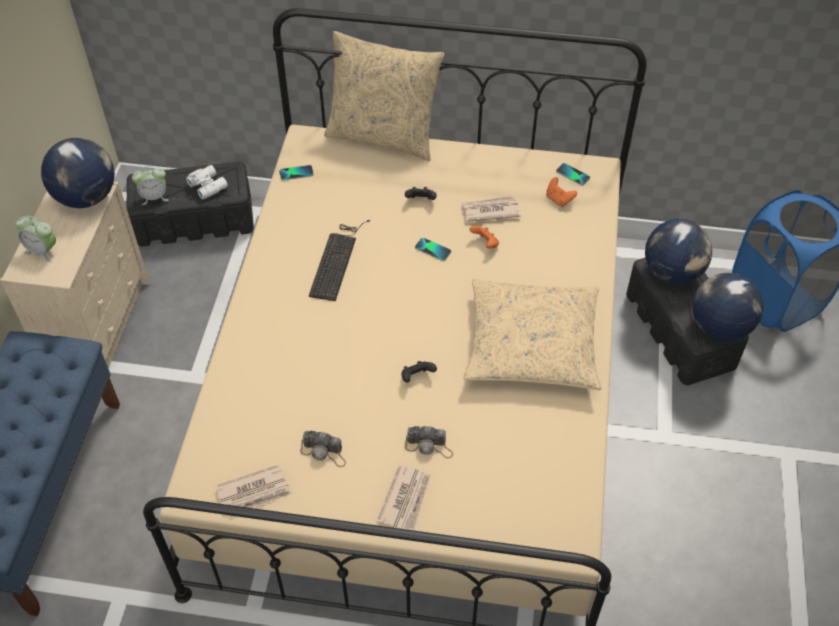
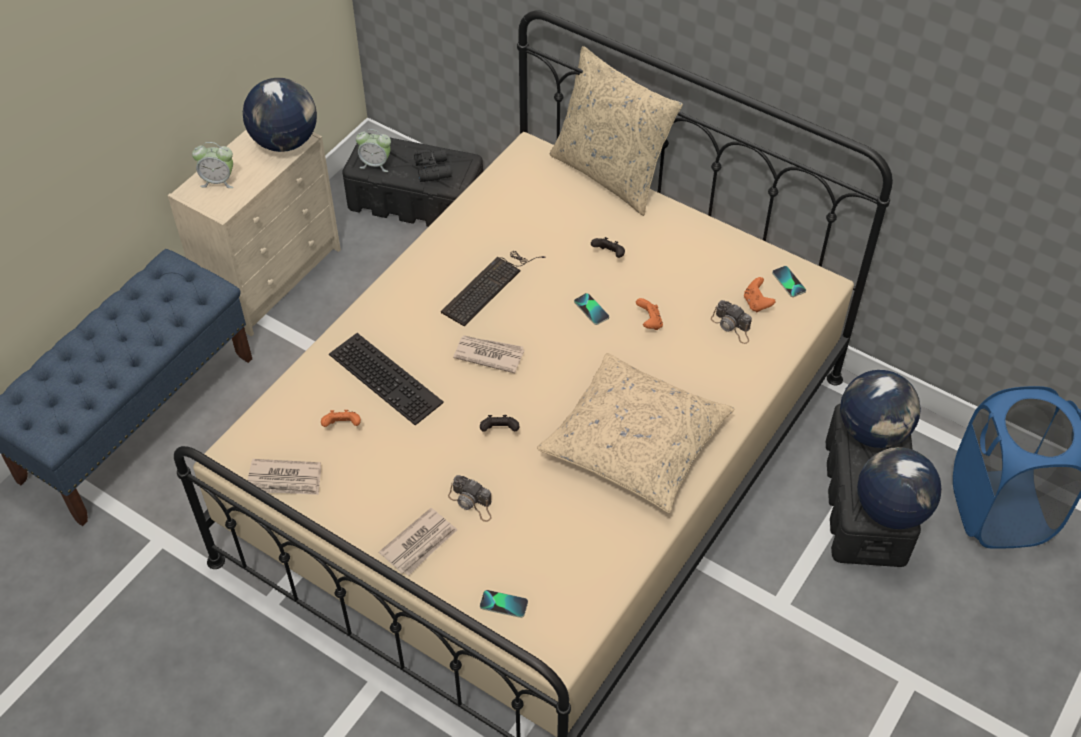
camera: 25 degrees right, 0 degrees up
(42, 251) = (218, 181): alarm clock -> alarm clock turned 45 degrees counterclockwise
(208, 185) = (433, 169): white binoculars -> black binoculars
(279, 425) = (342, 426): none -> orange game controller
(295, 368) = (388, 377): none -> keyboard
(296, 173) = (500, 184): phone -> phone (504, 604)
(324, 453) = (369, 469): camera -> camera (732, 326)
(489, 211) = (675, 289): newspaper -> newspaper (488, 354)

